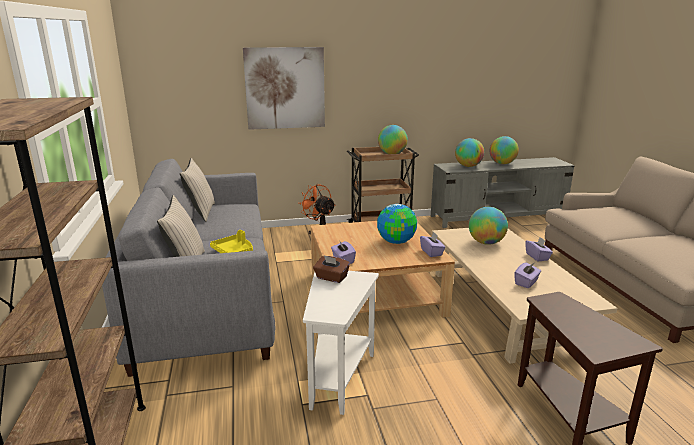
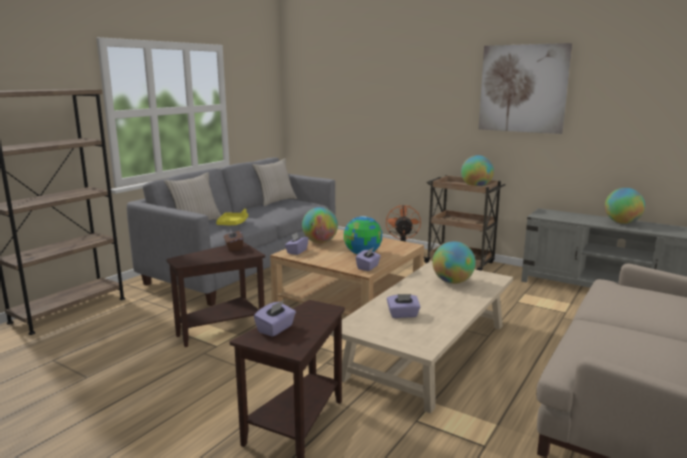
camera: 45 degrees right, 5 degrees down
(285, 88) = (392, 111): picture -> picture (523, 88)
(338, 376) = (223, 330): white side table -> brown side table
(468, 166) = (569, 217): globe -> globe (320, 242)
(537, 257) = (470, 306): purple tissue box -> purple tissue box (276, 329)

